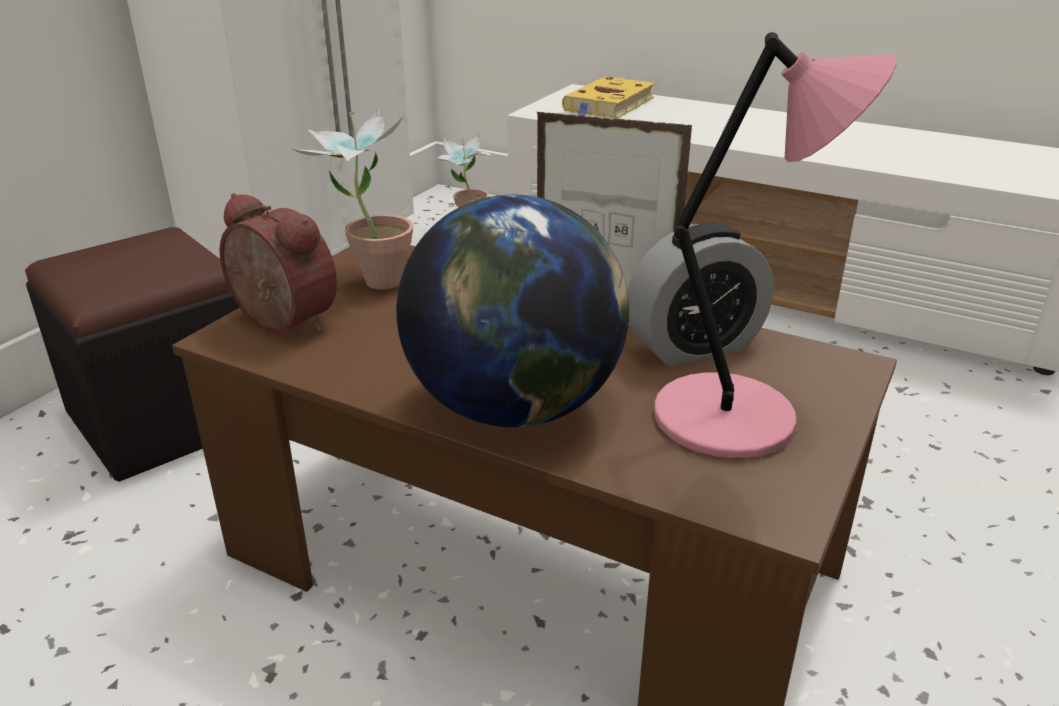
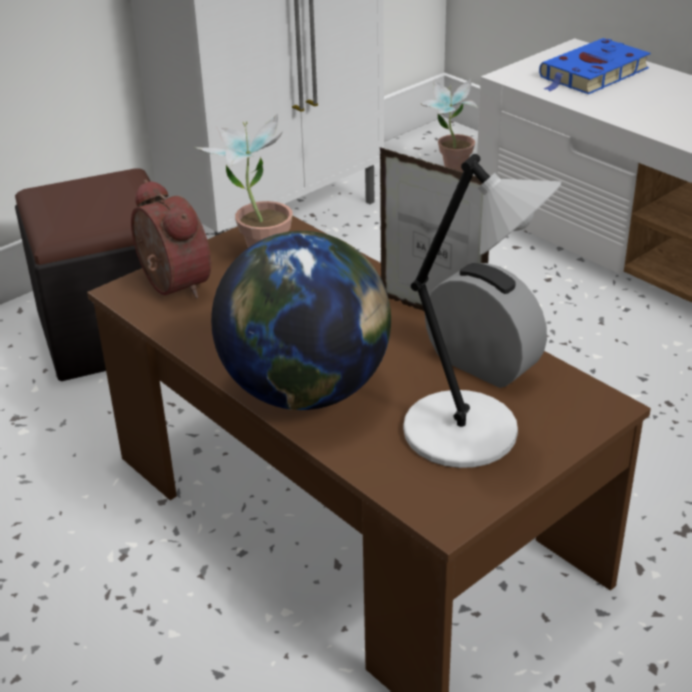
camera: 20 degrees right, 5 degrees up
(608, 105) = (592, 74): yellow book -> blue book
(694, 346) = (482, 364): alarm clock -> alarm clock turned 135 degrees counterclockwise
(733, 418) = (467, 433): pink table lamp -> grey table lamp

